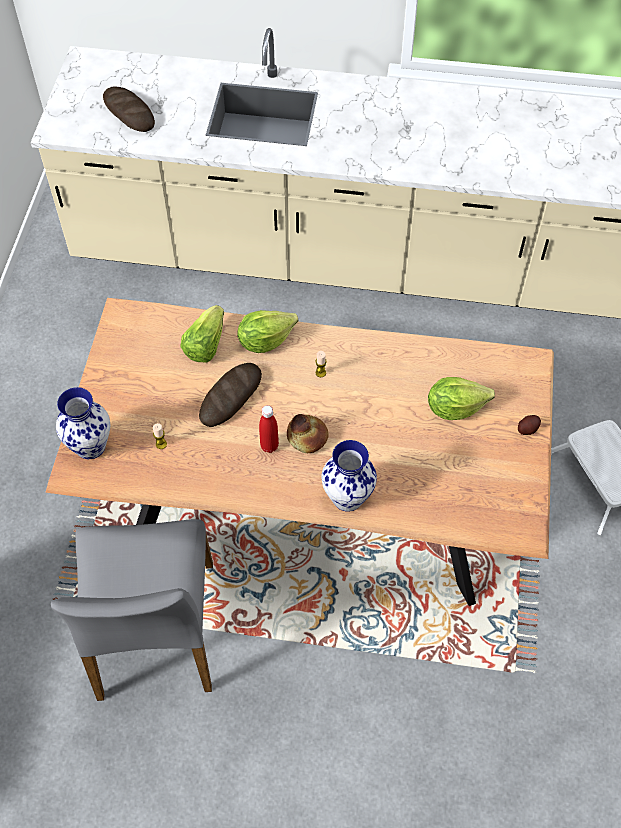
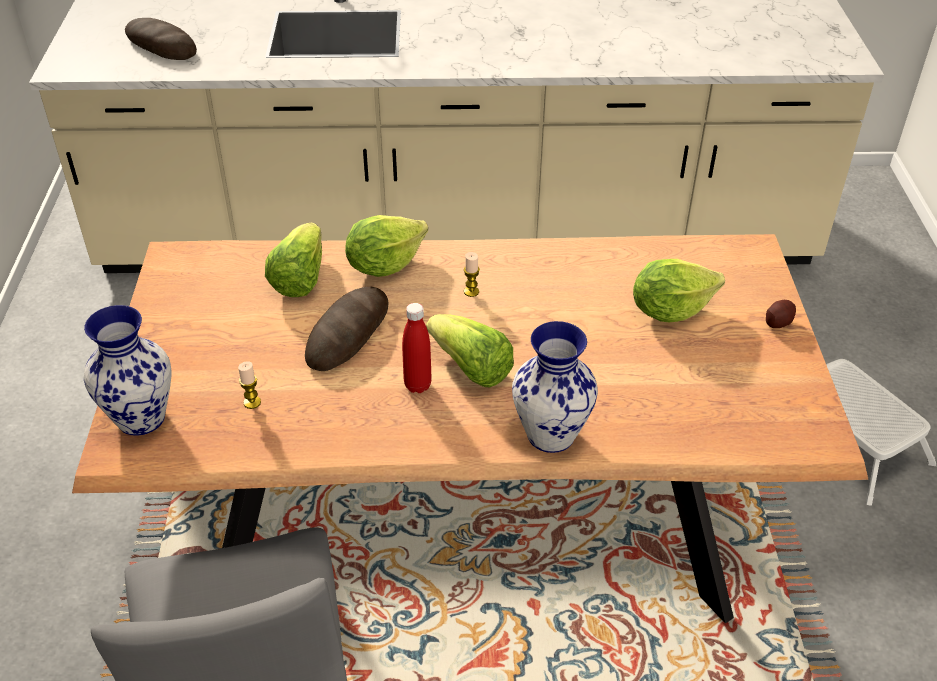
camera: 10 degrees left, 15 degrees down
(307, 437) = (470, 368): bread -> lettuce

